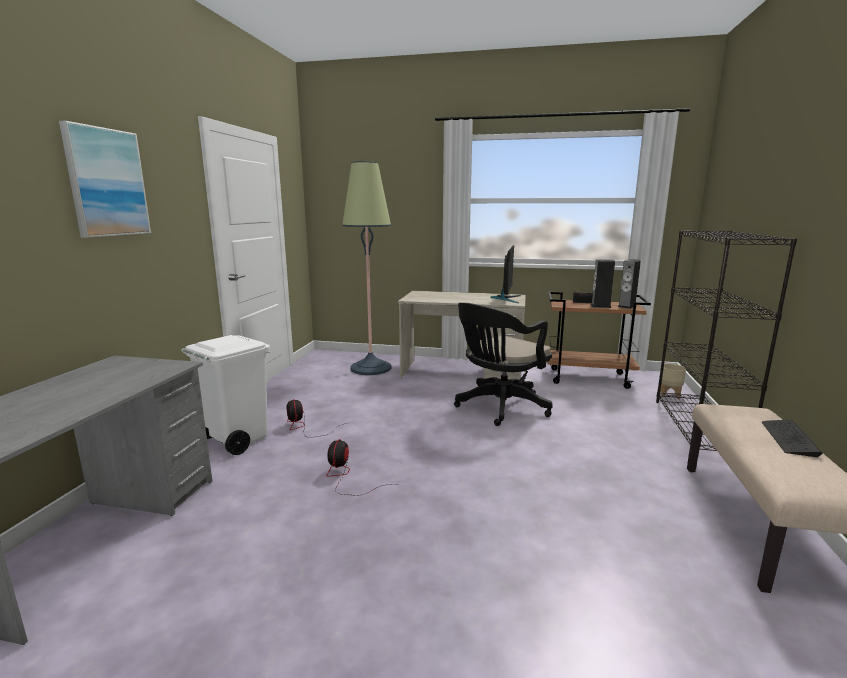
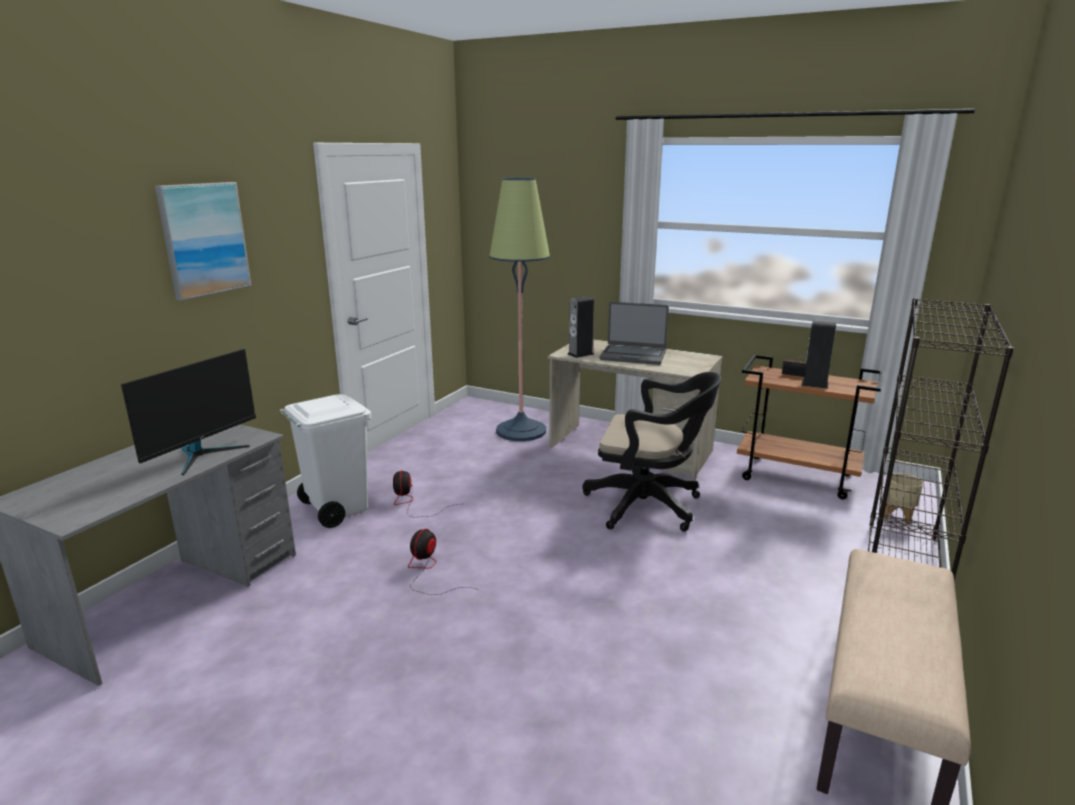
camera: 15 degrees right, 5 degrees up
(462, 297) = (633, 356): none -> laptop
(499, 407) = (649, 506): black office chair -> black office chair turned 135 degrees counterclockwise
(507, 298) = (689, 362): monitor -> monitor (202, 455)
(627, 306) = (853, 387): speaker -> speaker (580, 354)
(789, 438) = (925, 616): keyboard -> none

